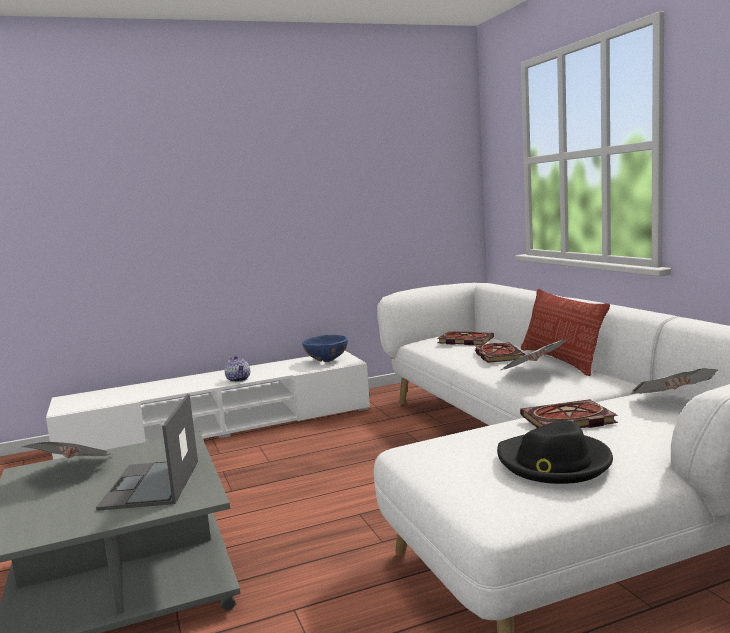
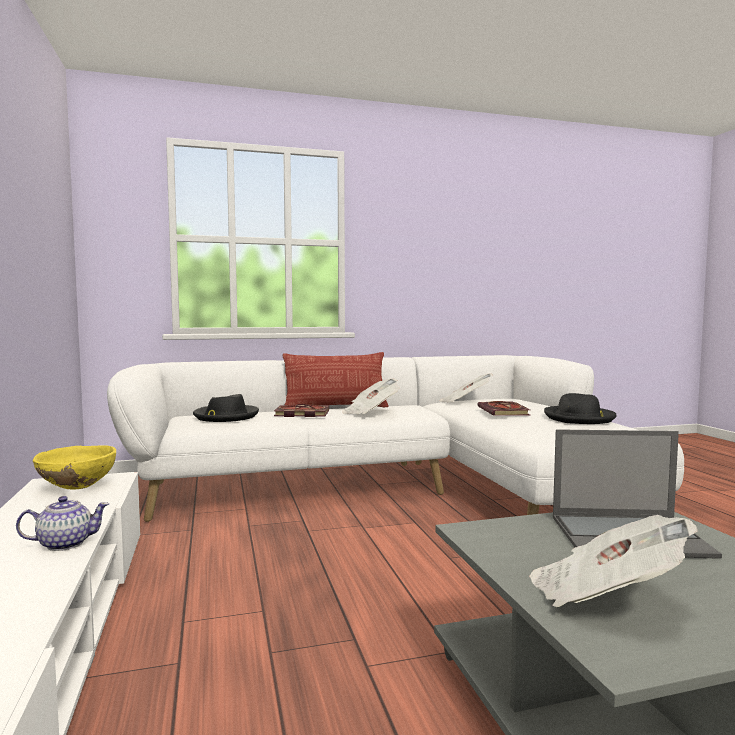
camera: 85 degrees left, 5 degrees down
(326, 361) = (77, 488): blue bowl -> yellow bowl
(463, 341) = (226, 416): book -> black hat

